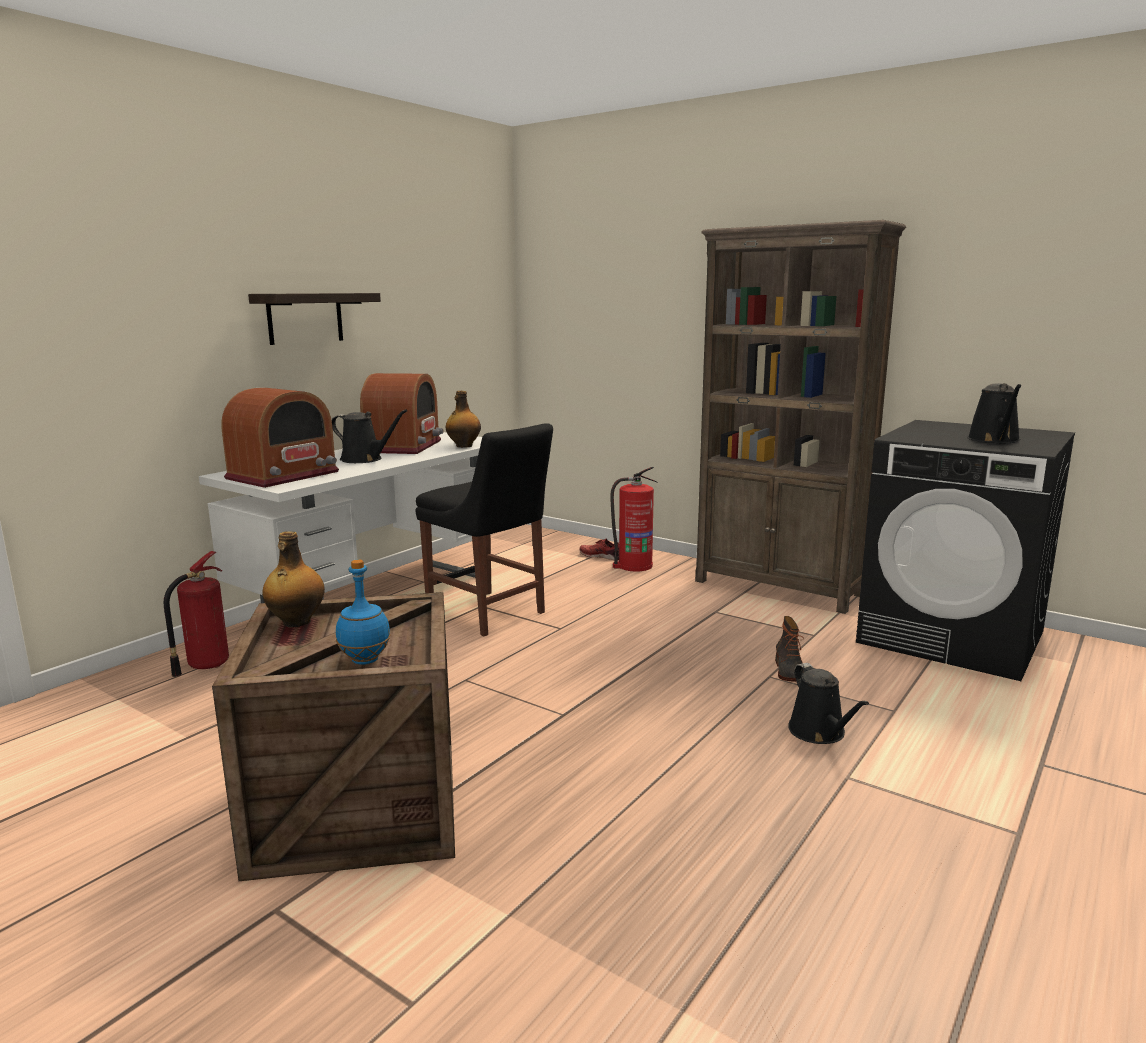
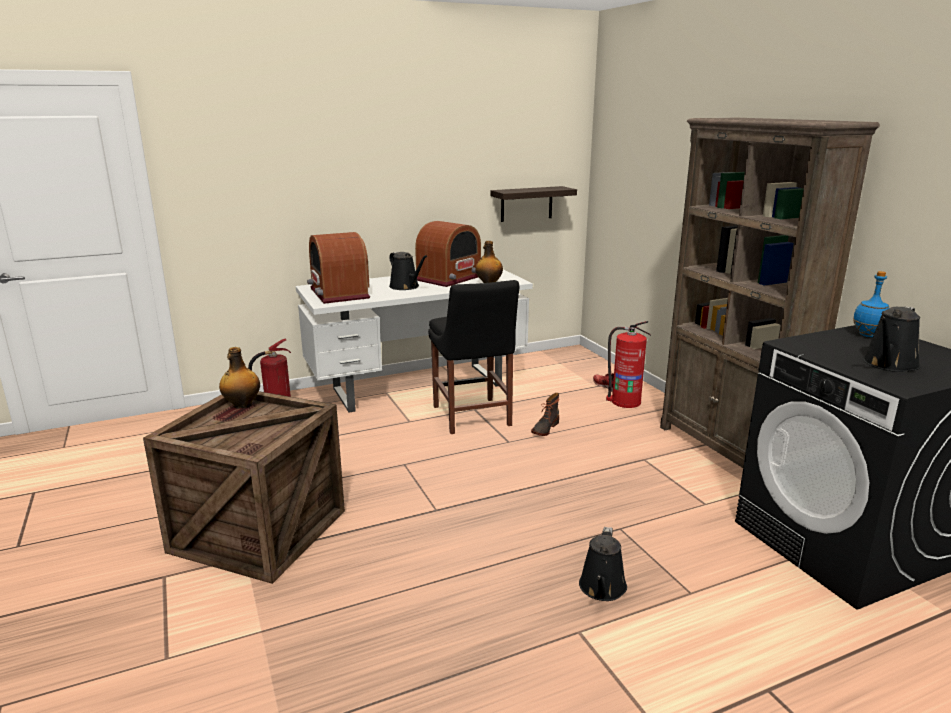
camera: 30 degrees right, 5 degrees up
(283, 475) = (338, 293): radio -> radio turned 90 degrees clockwise
(305, 318) = (384, 178): shelf -> shelf (526, 204)
(364, 660) = (237, 442): blue bottle -> blue bottle (867, 335)
(789, 671) = (641, 529): boot -> boot (544, 428)

